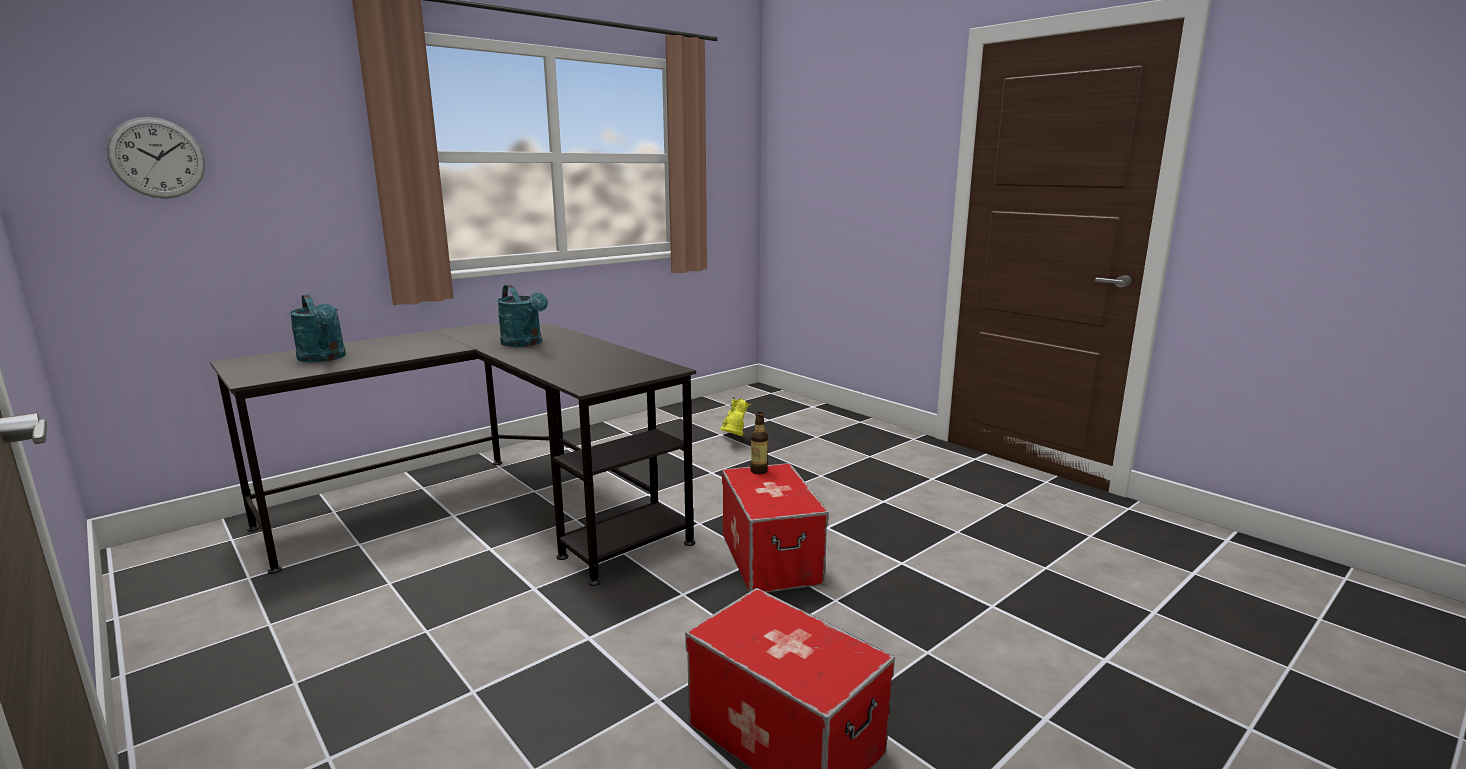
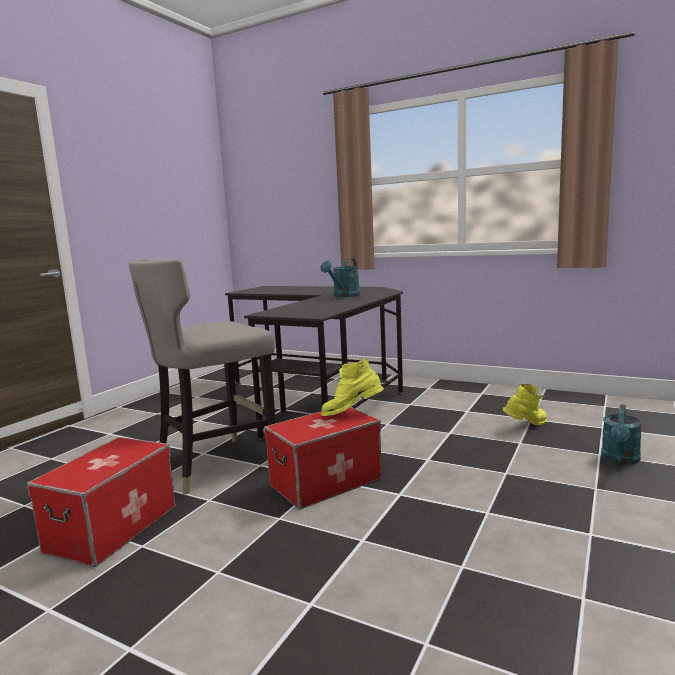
camera: 70 degrees right, 5 degrees down
(157, 158) = (266, 193): wall clock -> none
(324, 358) = (279, 289): turquoise watering can -> turquoise watering can (620, 459)
(649, 631) = (215, 466): none -> grey stool
(759, 471) = (352, 414): bottle -> yellow boot

